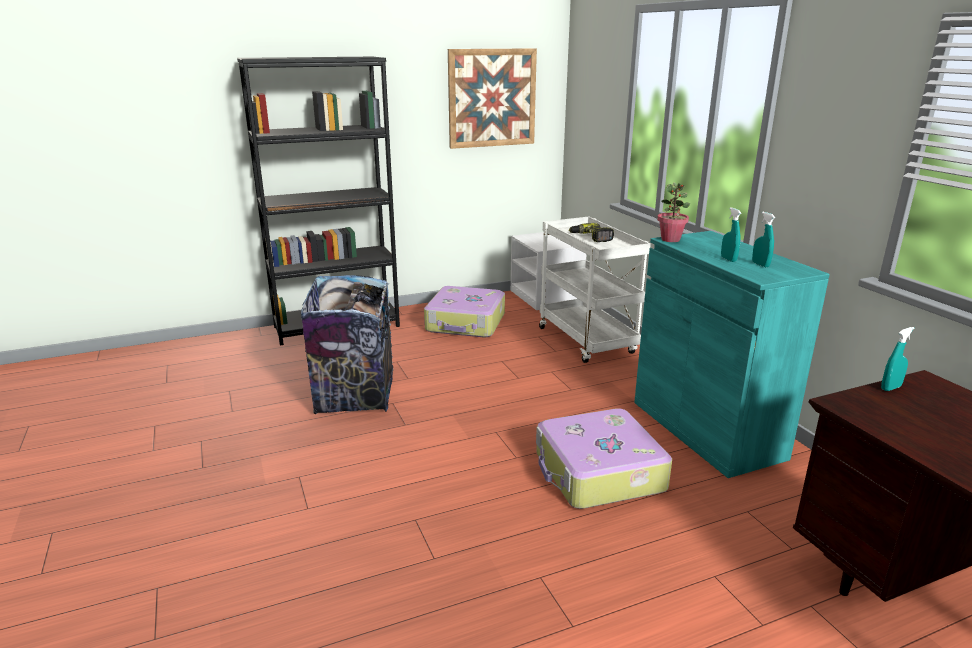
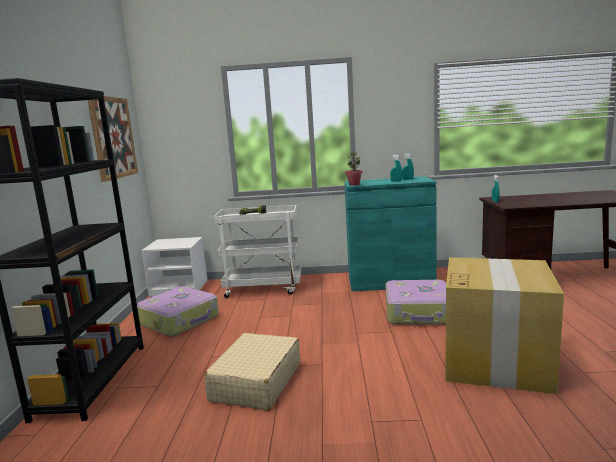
camera: 65 degrees left, 10 degrees down
(355, 397) = (256, 382): trash can -> beige suitcase
(469, 561) = (495, 360): none -> cardboard box

